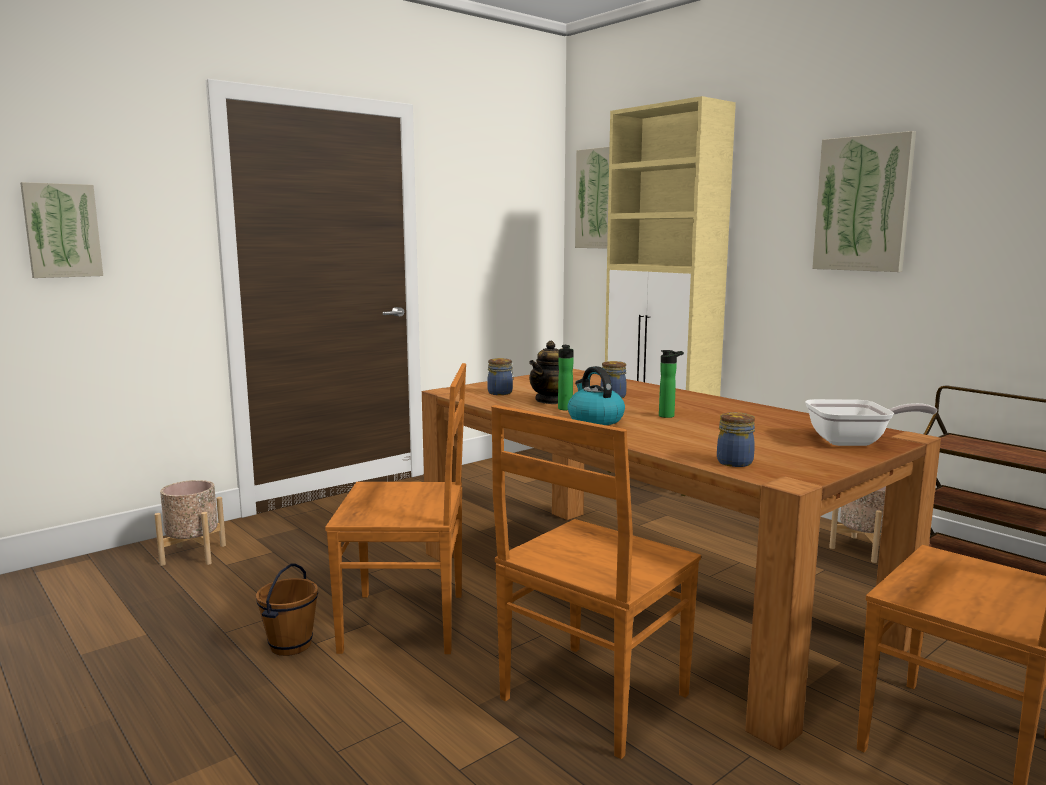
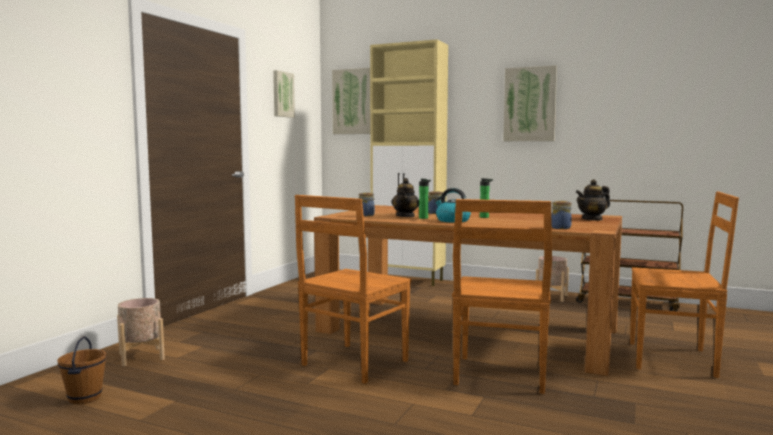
camera: 25 degrees left, 5 degrees down
(62, 230) = (34, 101): picture -> picture (282, 94)
(290, 645) = (292, 387): brown bucket -> brown bucket (84, 398)
(408, 622) = (353, 363): brown chair -> brown chair turned 150 degrees clockwise
(855, 442) = (592, 219): frying pan -> teapot

